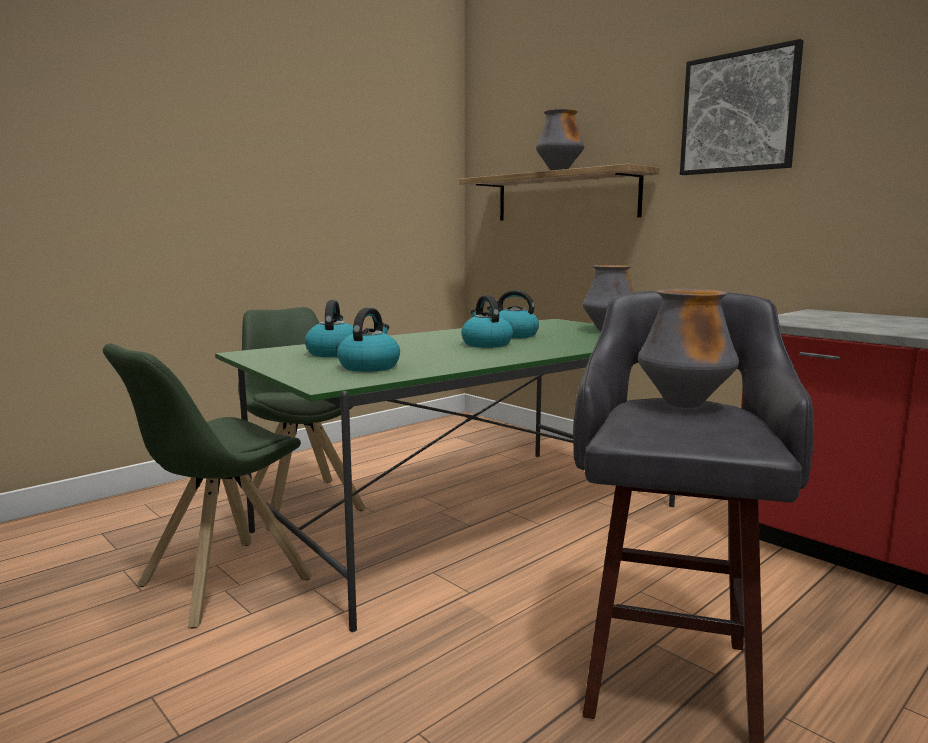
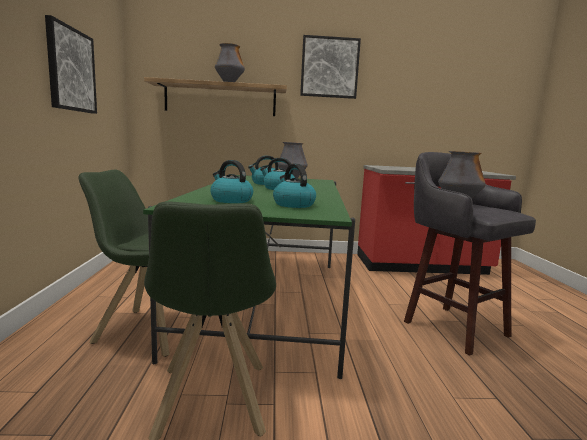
camera: 50 degrees left, 0 degrees up
(340, 188) = (71, 70): none -> picture

